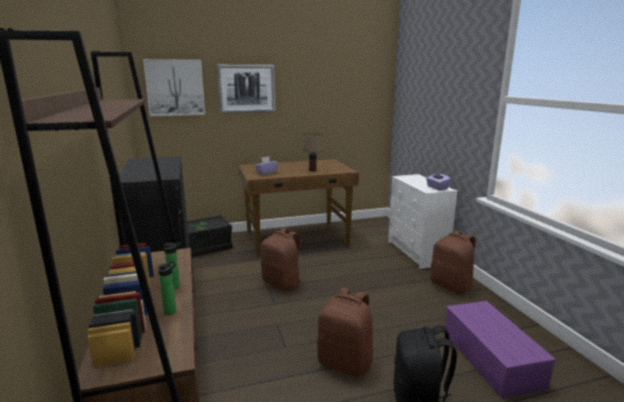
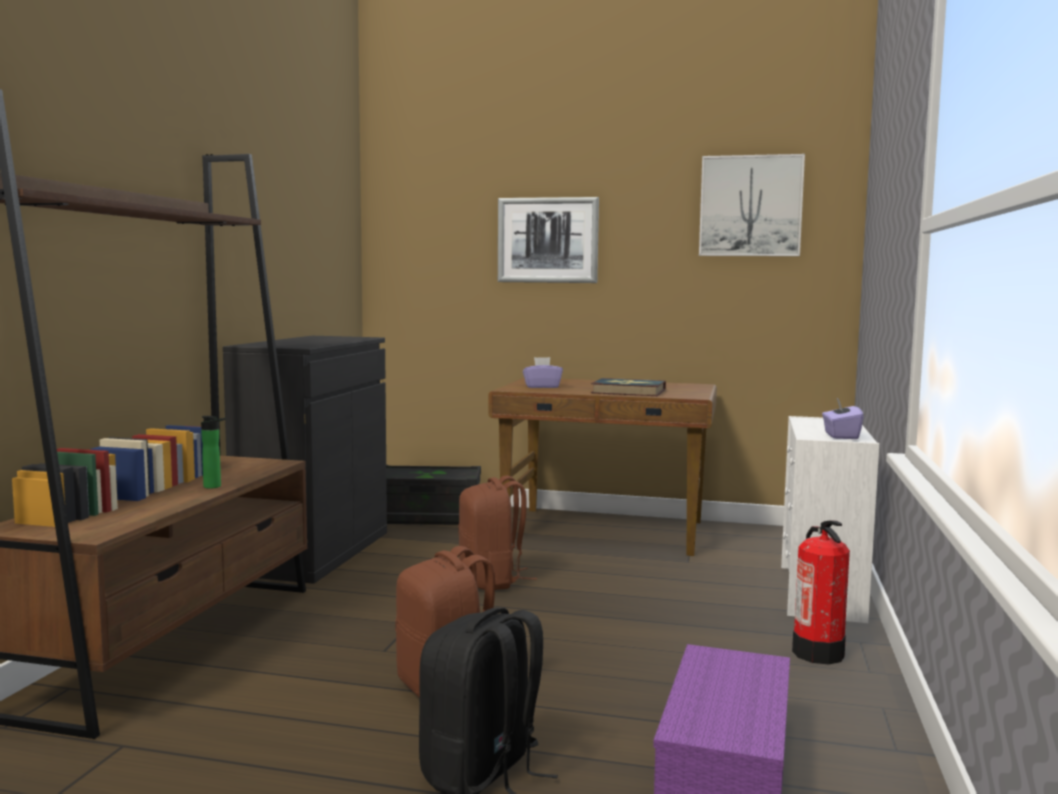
camera: 30 degrees right, 10 degrees down
(171, 310) = (167, 503): bottle -> none
(175, 87) = (431, 237): picture -> picture (750, 206)
(313, 170) = (628, 391): table lamp -> book
(451, 286) = (818, 653): brown backpack -> fire extinguisher

